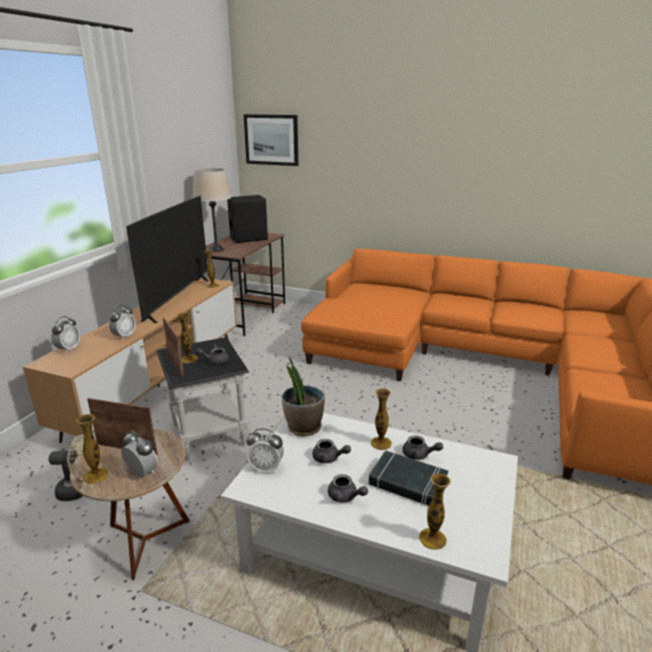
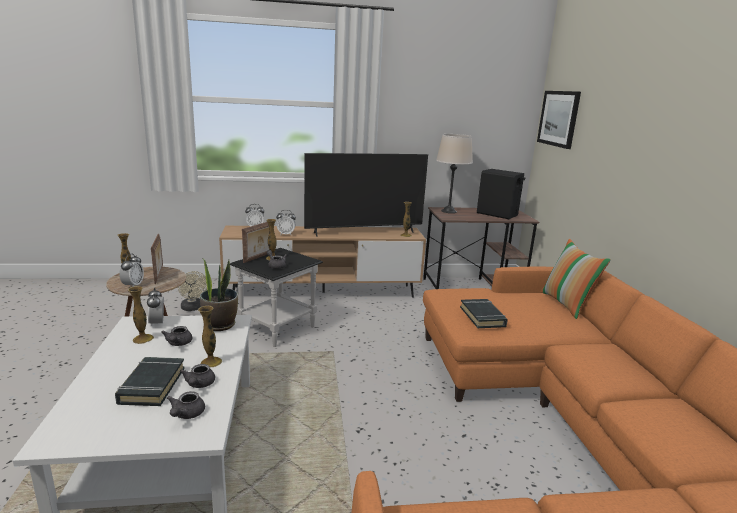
camera: 60 degrees right, 5 degrees down
(345, 497) = (126, 360): grey teapot -> grey teapot (186, 415)
(378, 313) = (482, 317): none -> black book
(379, 284) = (567, 304): none -> pillow
(432, 539) = (73, 410): vase -> vase (143, 339)

